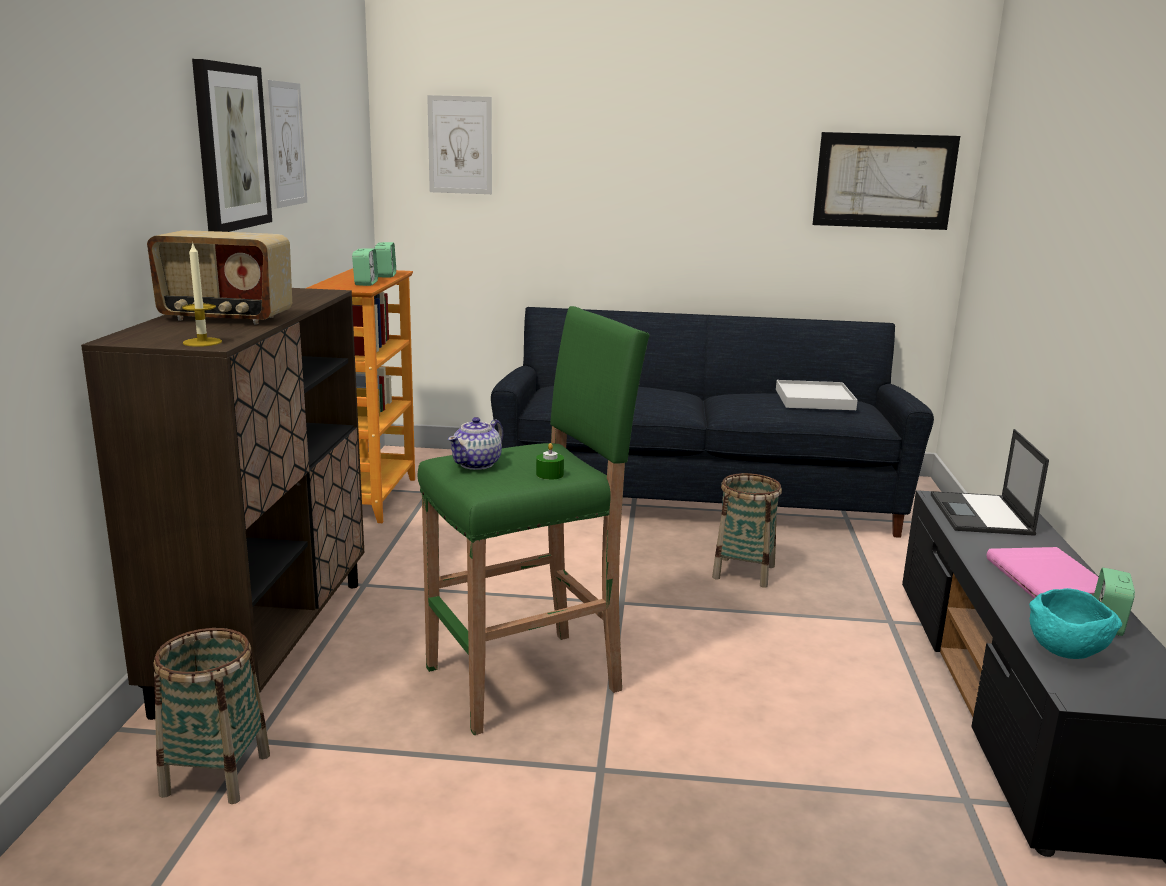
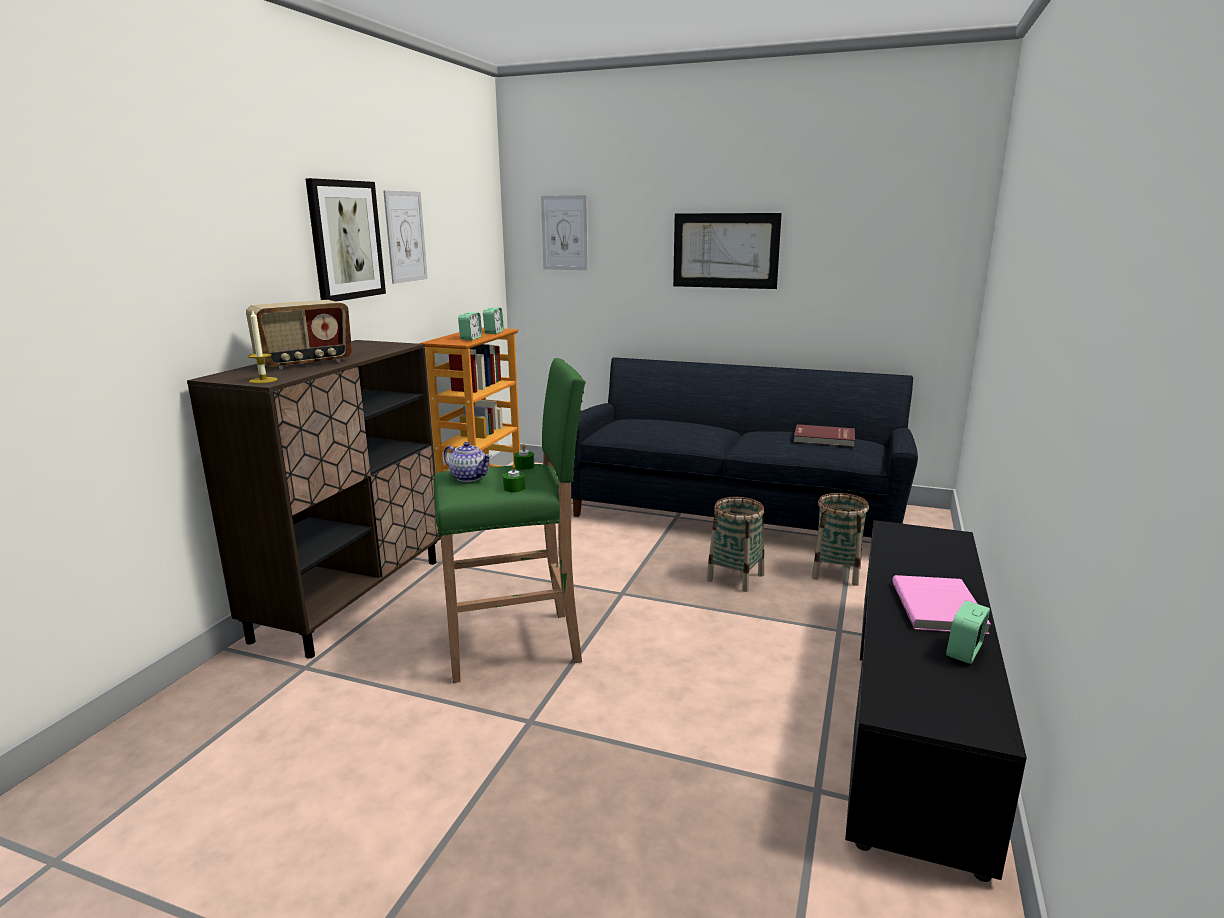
camera: 15 degrees right, 0 degrees up
(216, 774) = (266, 688): basket -> basket (836, 573)
(225, 318) = (305, 363): radio -> radio turned 60 degrees counterclockwise
(477, 464) = (469, 477): teapot -> teapot turned 105 degrees counterclockwise
(535, 447) = (524, 466): none -> green candle
(814, 399) = (824, 438): white tray -> red book
(884, 181) = (905, 254): picture -> picture (725, 250)
(981, 515) = (918, 545): laptop -> none
(1066, 652) = (906, 672): turquoise bowl -> none

